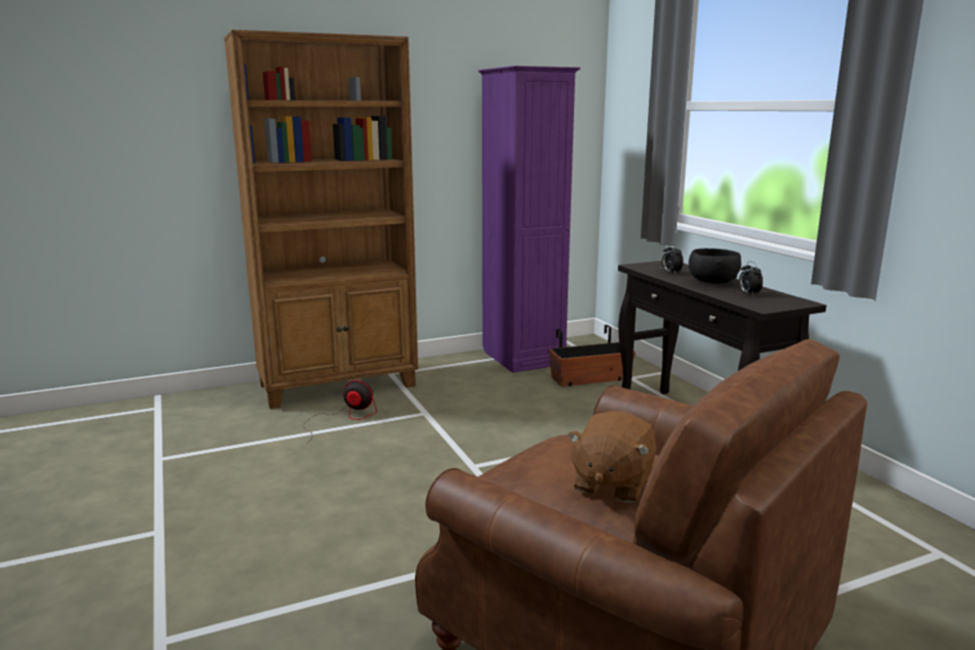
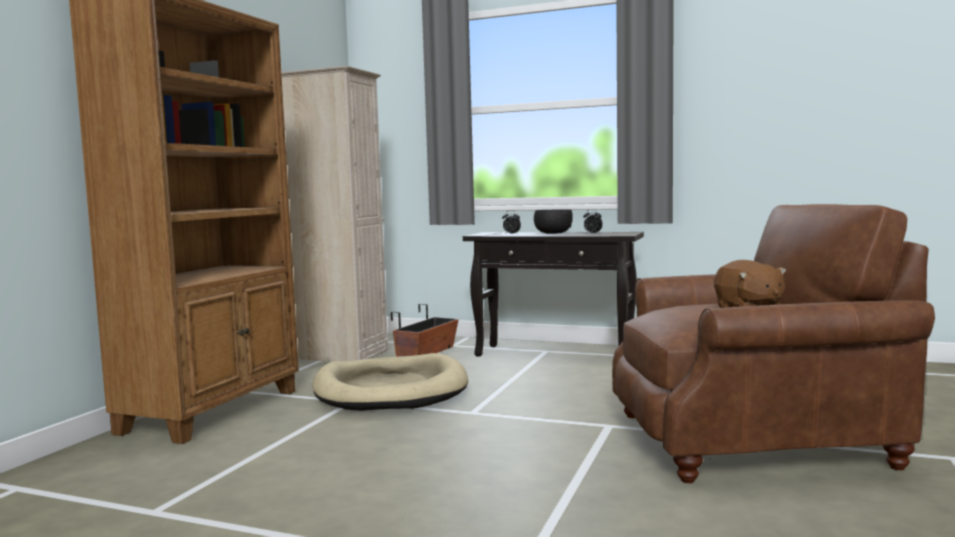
camera: 45 degrees left, 10 degrees down
(343, 418) = (285, 425): fan -> none
(473, 412) = (390, 390): none -> beige dog bed
(524, 357) = (343, 354): purple cabinet -> beige cabinet

